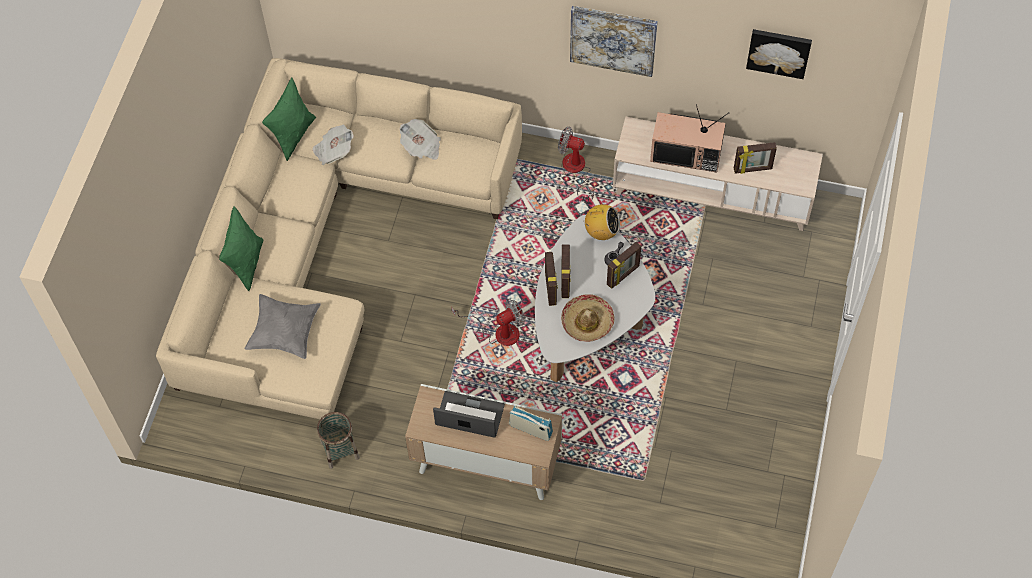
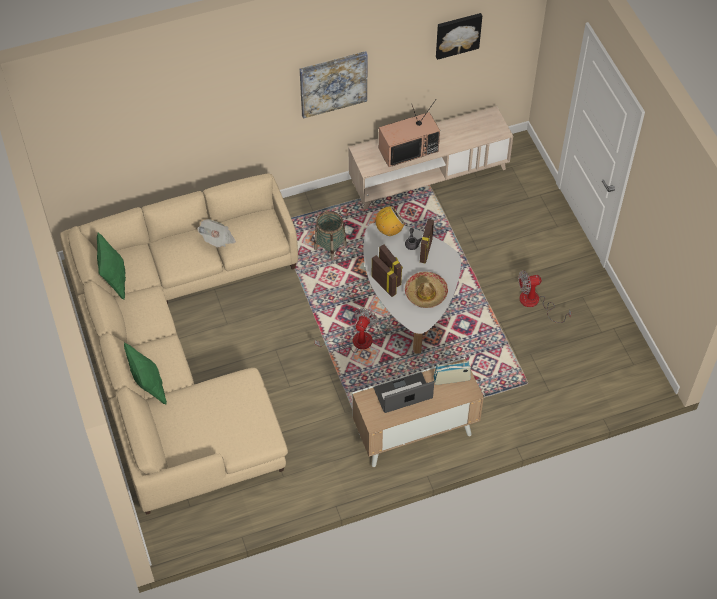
camera: 35 degrees left, 5 degrees down
(284, 333) = (217, 418): grey pillow -> none
(333, 151) = (154, 275): newspaper -> none
(340, 450) = (304, 484): basket -> basket (330, 247)
(576, 171) = (325, 208): fan -> fan (535, 303)
(752, 169) = (460, 138): picture frame -> none

